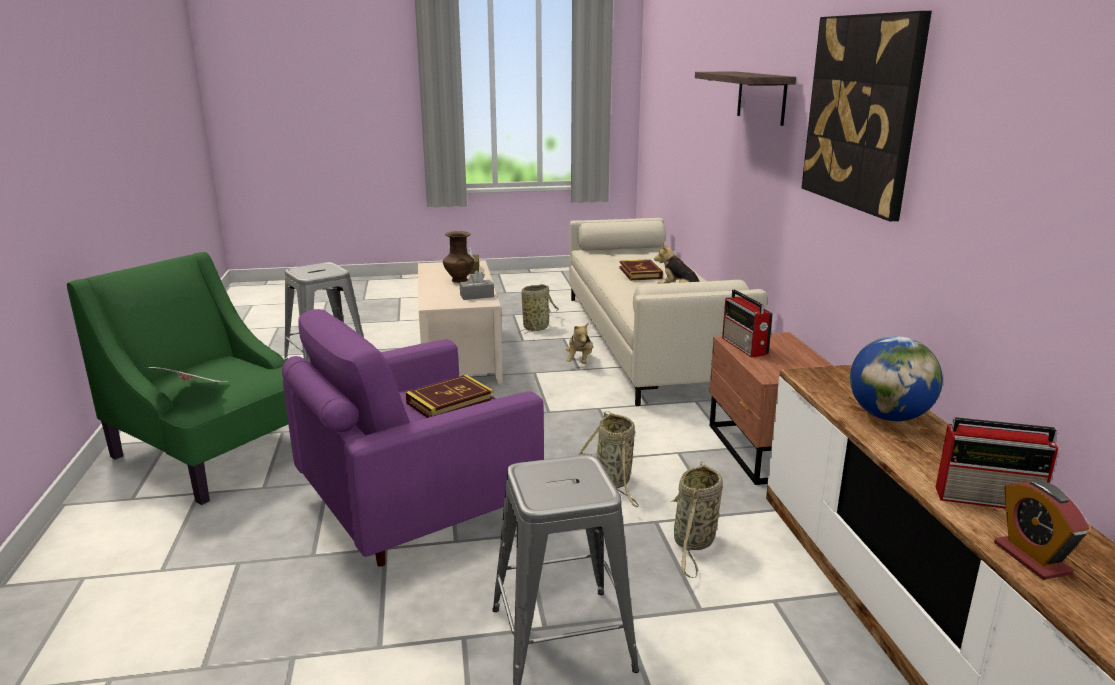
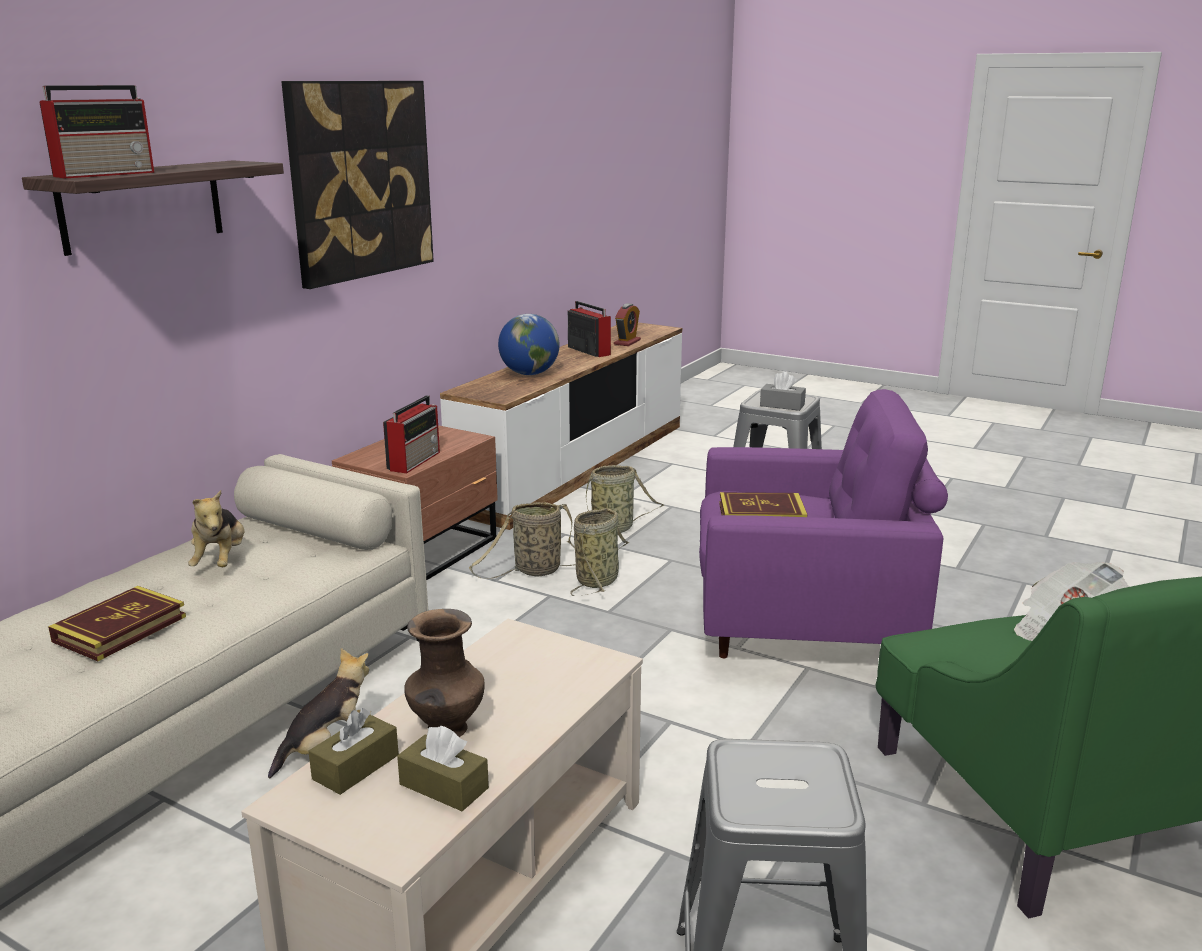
camera: 140 degrees left, 0 degrees up
(437, 273) = (444, 786): none -> brown tissue box
(477, 296) = (501, 658): grey tissue box -> grey tissue box (782, 405)
(537, 327) = (195, 903): basket -> basket (534, 571)
(721, 72) = (106, 174): none -> radio

